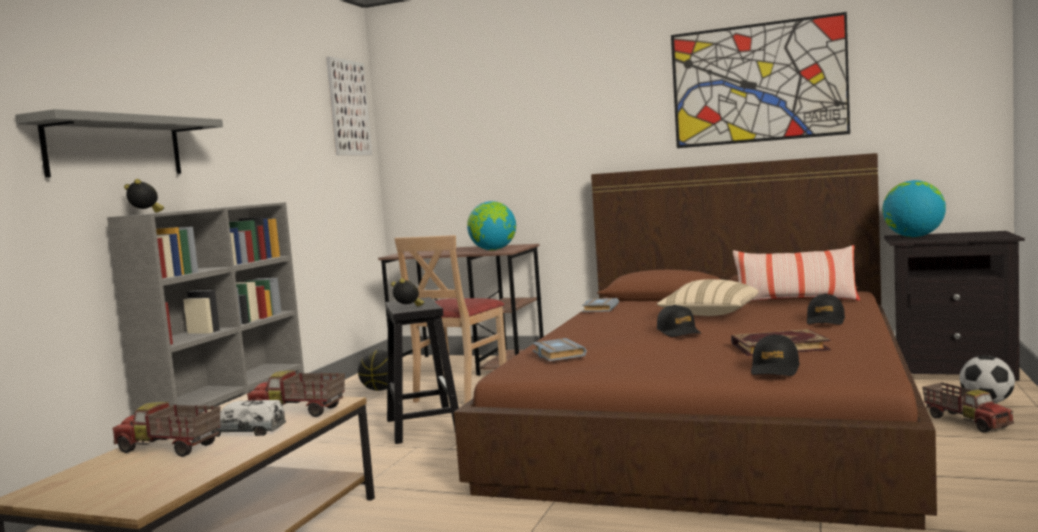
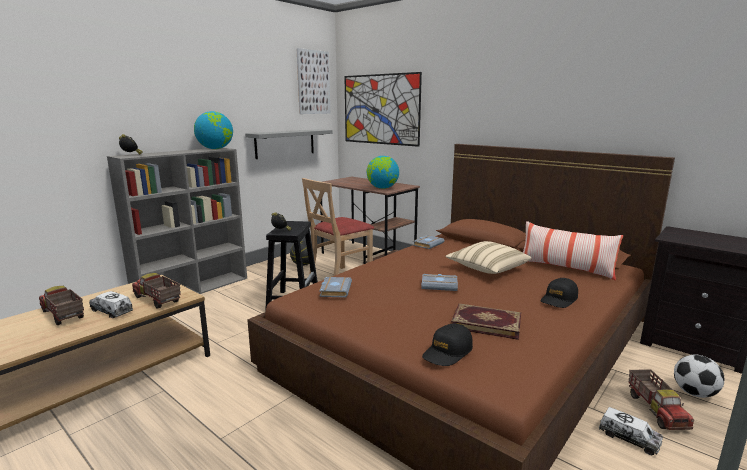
camera: 20 degrees right, 10 degrees up
(115, 147) = (116, 113): grey shelf -> grey shelf (285, 143)
(679, 332) = (440, 285): black cap -> grey book
(758, 83) = (586, 87): picture -> picture (380, 109)
(914, 237) = (687, 234): globe -> globe (215, 149)
(963, 446) = (629, 438): none -> toy truck

